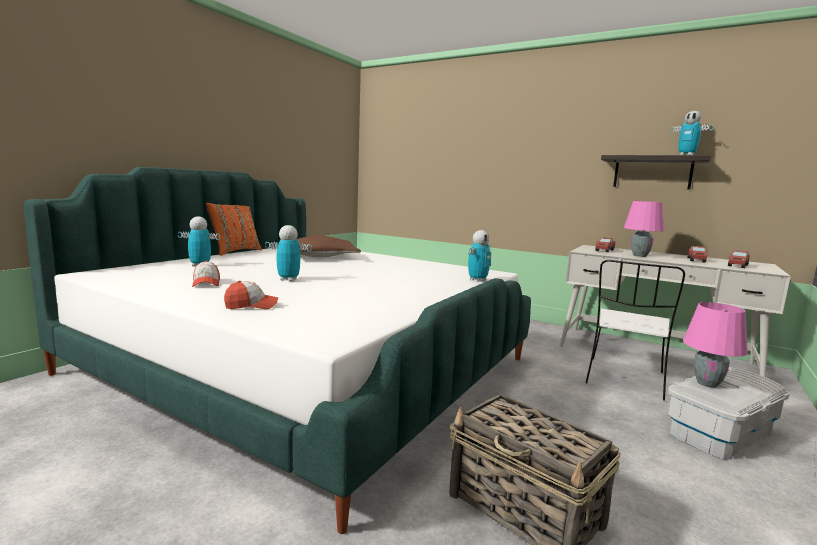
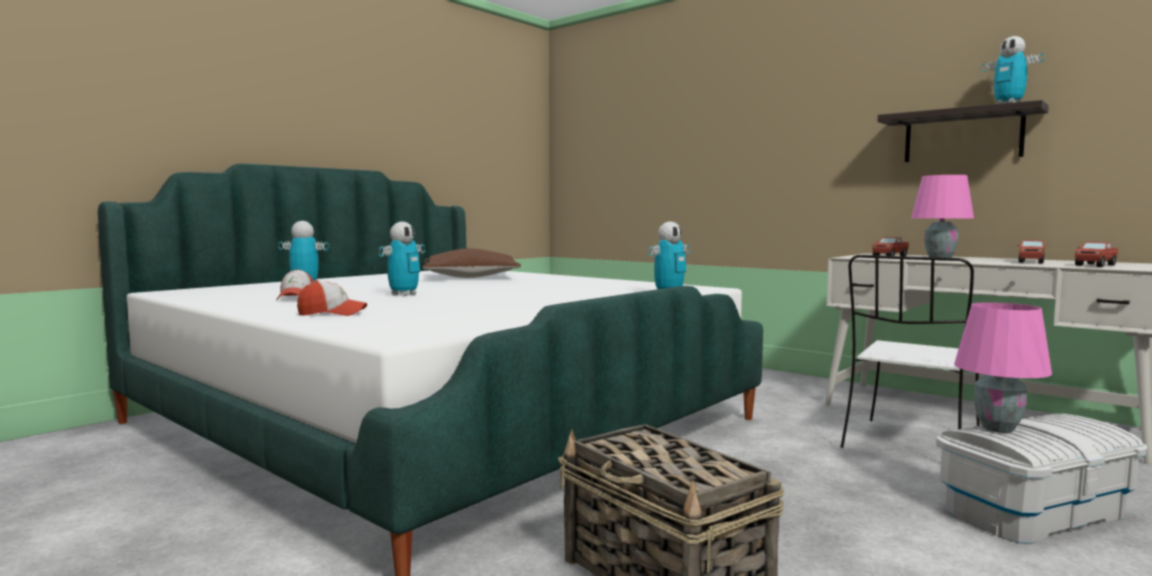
camera: 10 degrees right, 5 degrees down
(235, 251) = (361, 274): orange pillow -> none
(288, 279) = (404, 295): toy robot -> toy robot turned 105 degrees clockwise

